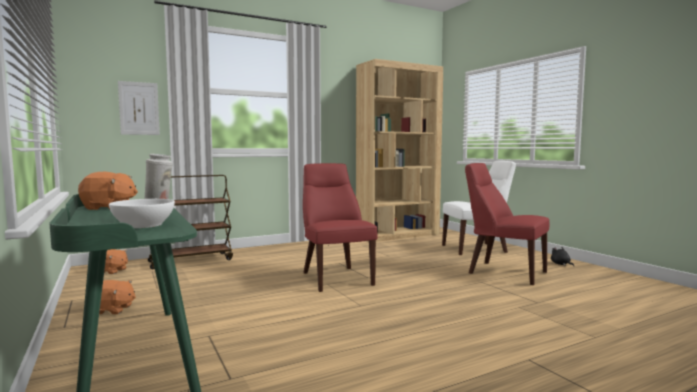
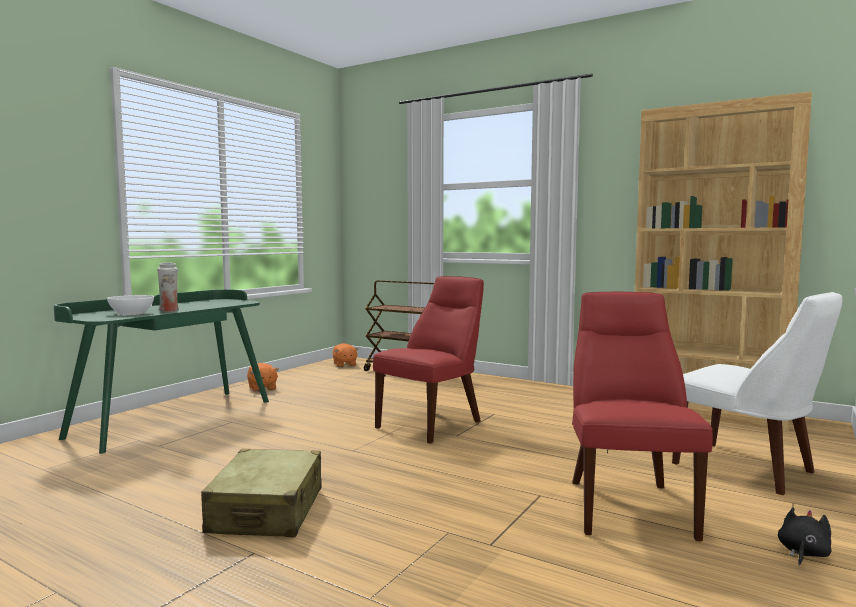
camera: 60 degrees right, 0 degrees up
(109, 208) = (211, 302): orange plush toy -> none
(139, 108) = (392, 211): picture -> none
(457, 347) = (267, 510): none -> beige suitcase

